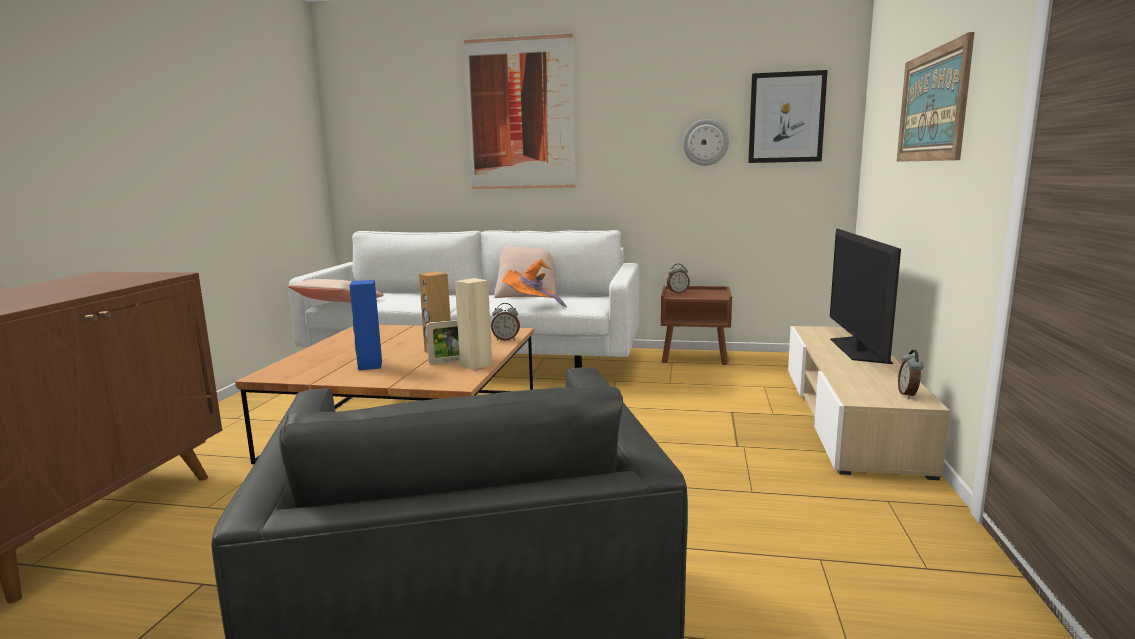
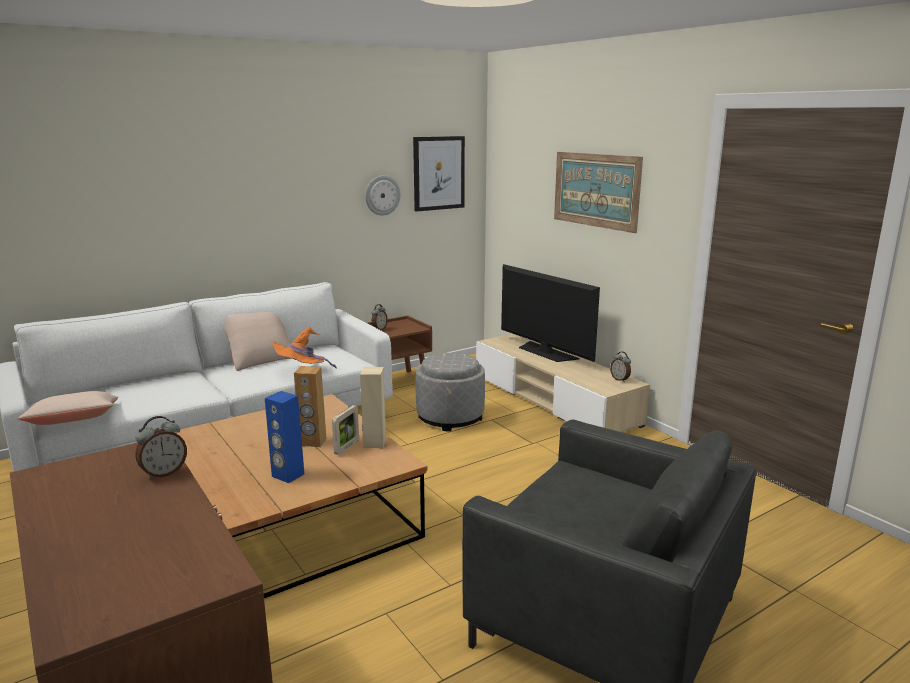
camera: 45 degrees left, 5 degrees up
(506, 339) = (338, 412): alarm clock -> alarm clock (164, 473)
(520, 114) = (208, 171): picture -> none
(690, 398) = (450, 417): none -> grey ottoman

